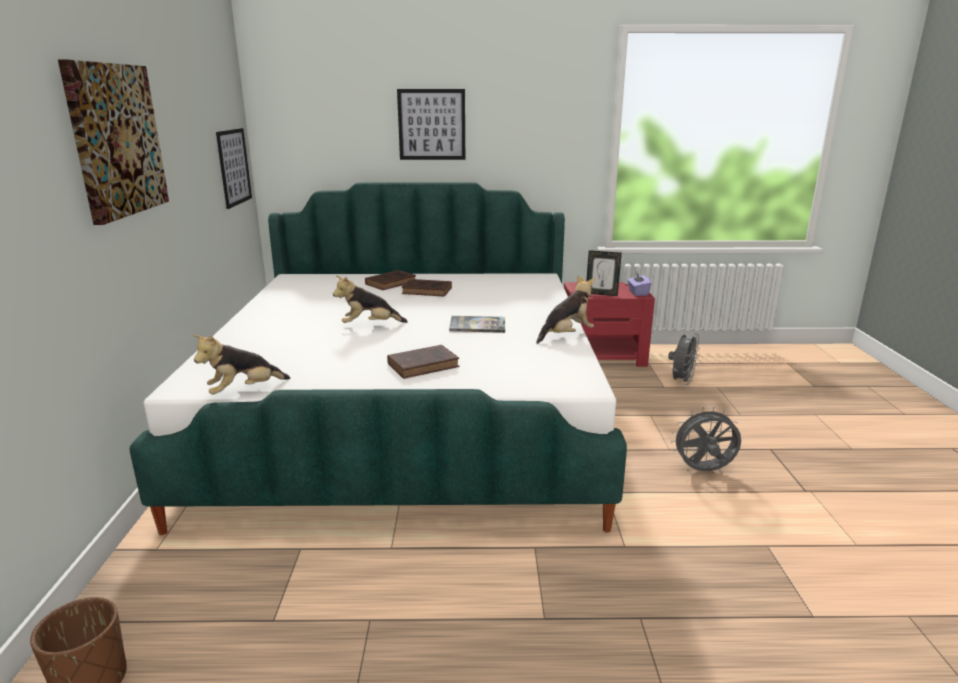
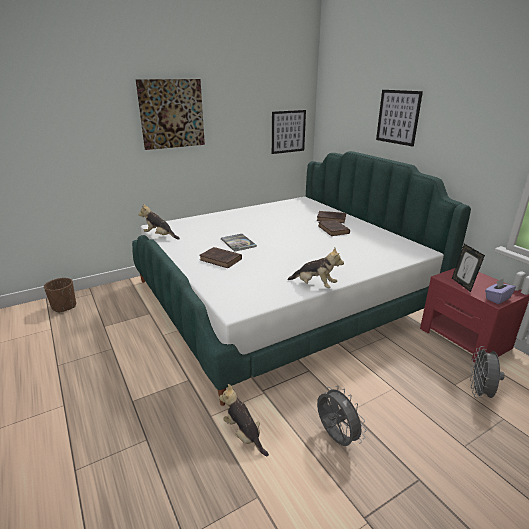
camera: 60 degrees right, 5 degrees up
(369, 325) = (260, 233): plush toy -> plush toy (243, 434)
(477, 325) = (295, 256): book -> book (238, 243)
(681, 381) = (480, 393): grey fan -> grey fan turned 105 degrees clockwise

